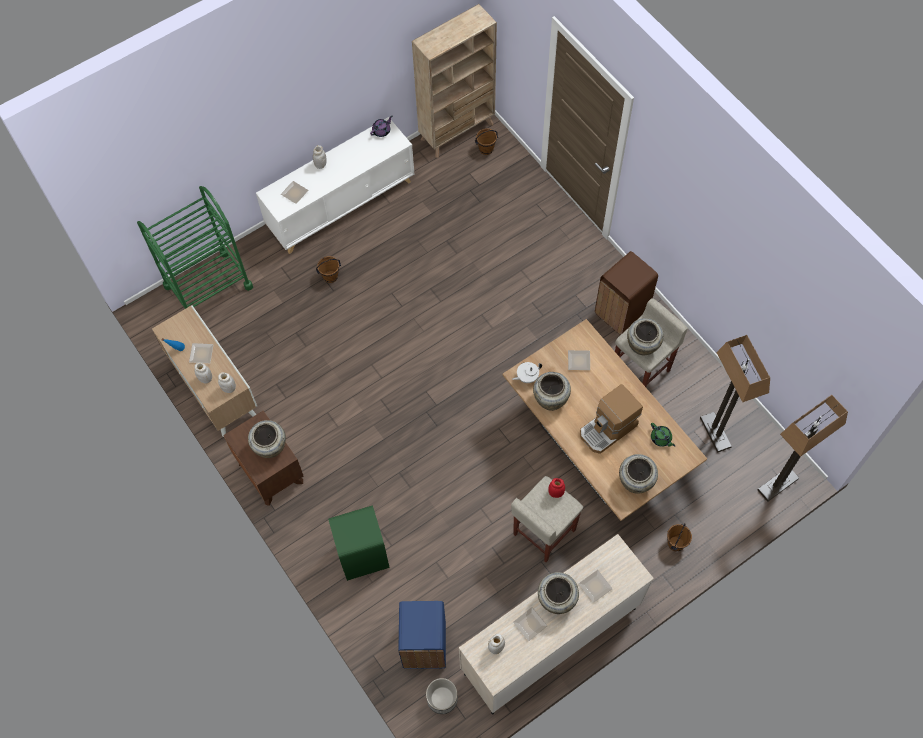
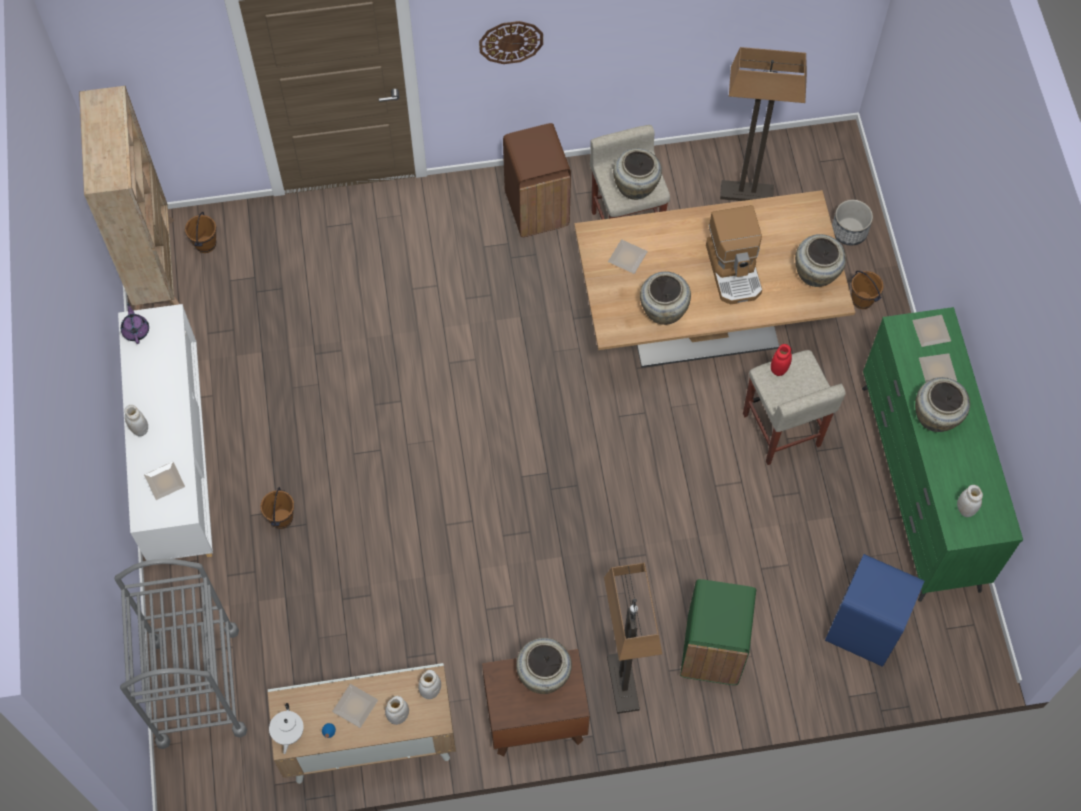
camera: 65 degrees left, 0 degrees up
(208, 286) = (197, 686): green cart -> grey cart
(442, 699) = (939, 640): planter -> planter (849, 231)
(527, 377) = (618, 323): white teapot -> white teapot (288, 733)
(528, 624) = (952, 461): plate -> plate (930, 333)
(549, 641) = (919, 488): beige dresser -> green dresser
(661, 438) = (774, 223): green teapot -> none
(667, 203) = (511, 41): none -> wall clock
(777, 485) = (841, 166): floor lamp -> floor lamp (623, 683)

